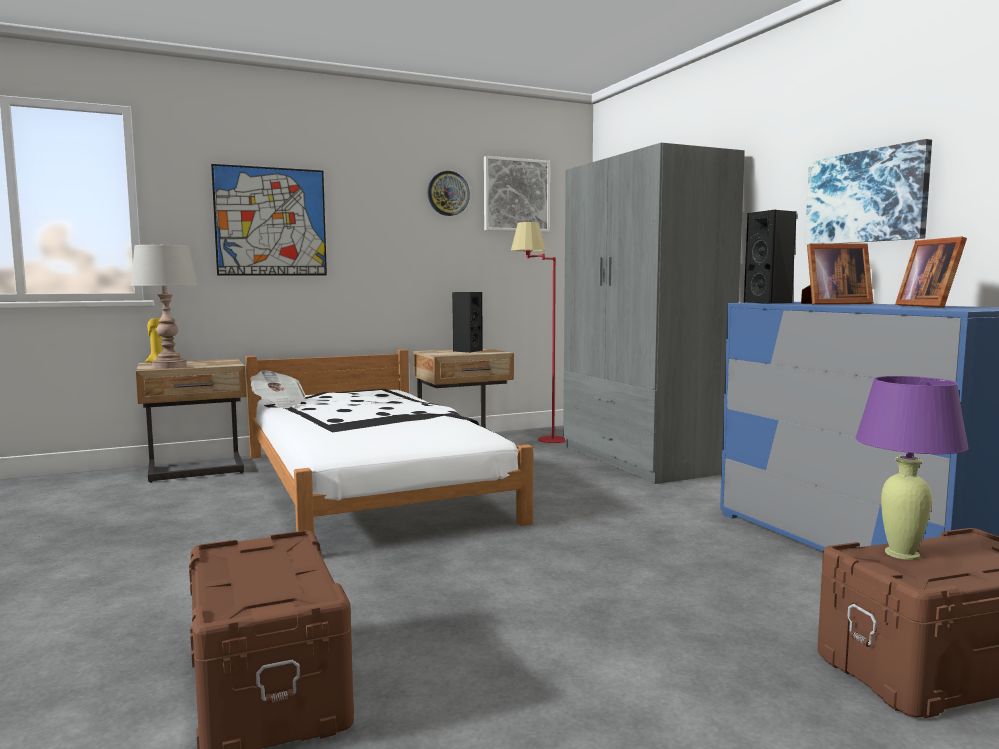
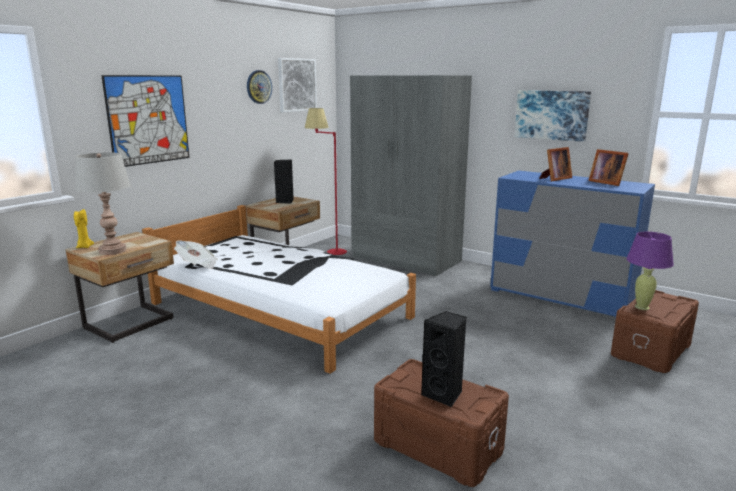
camera: 30 degrees left, 10 degrees up
(769, 302) = (518, 176): black speaker -> black speaker (444, 394)

